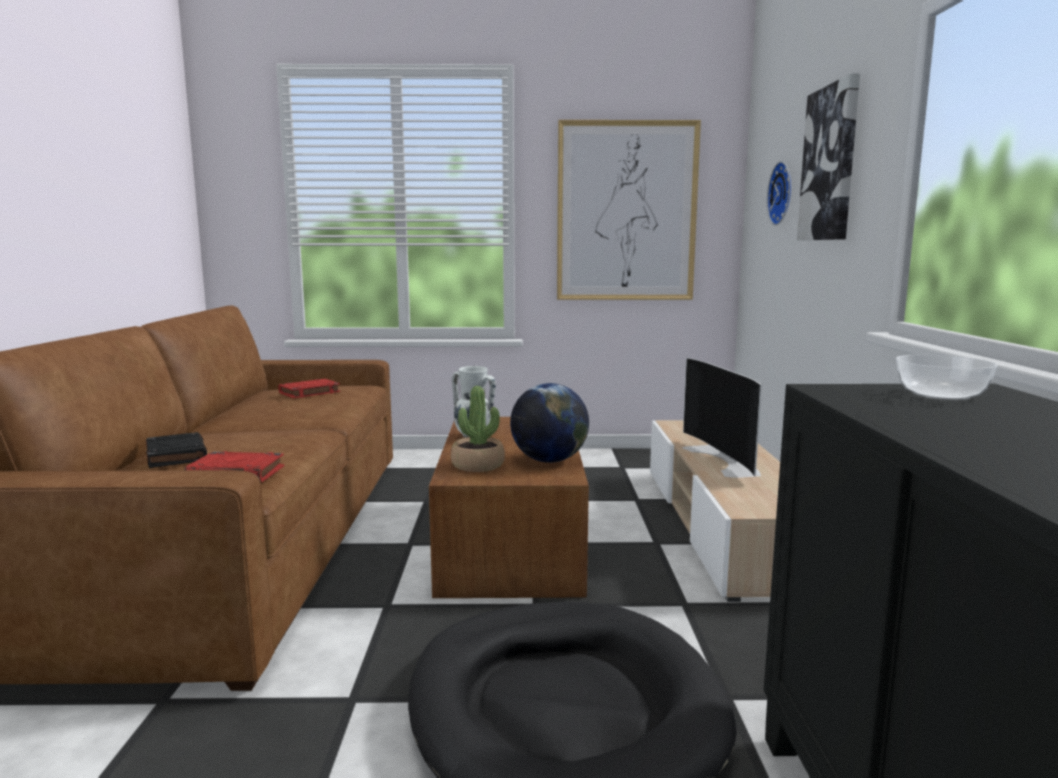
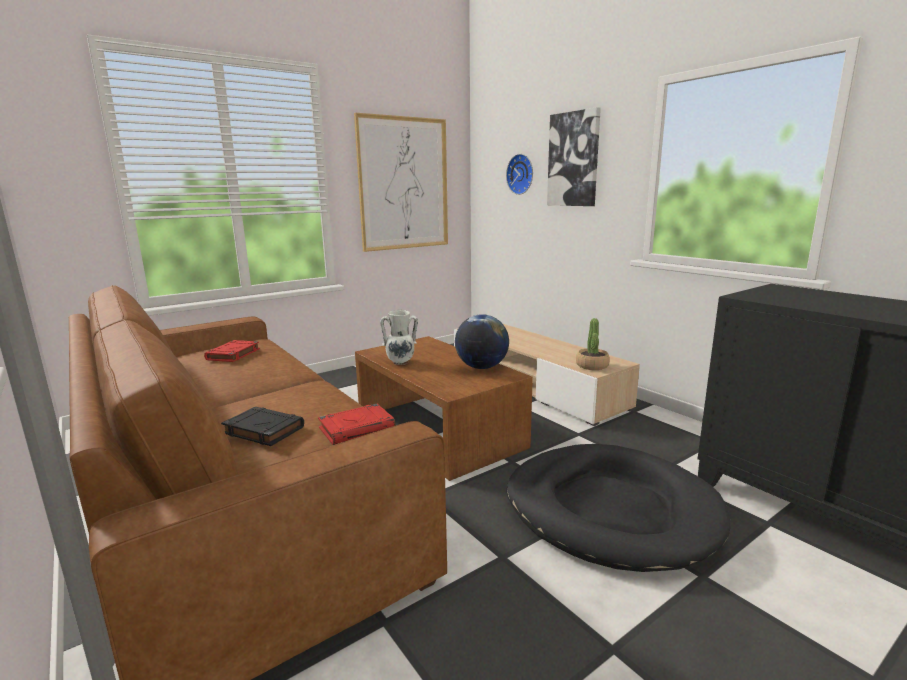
camera: 35 degrees left, 5 degrees up
(478, 465) = (448, 381): potted plant -> potted plant (592, 366)
(725, 460) = (536, 345): television -> none
(943, 395) = (782, 292): bowl -> none

